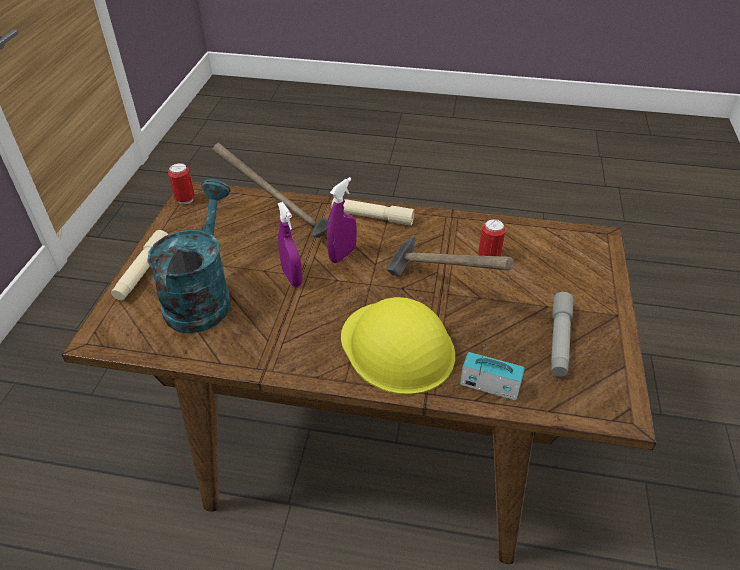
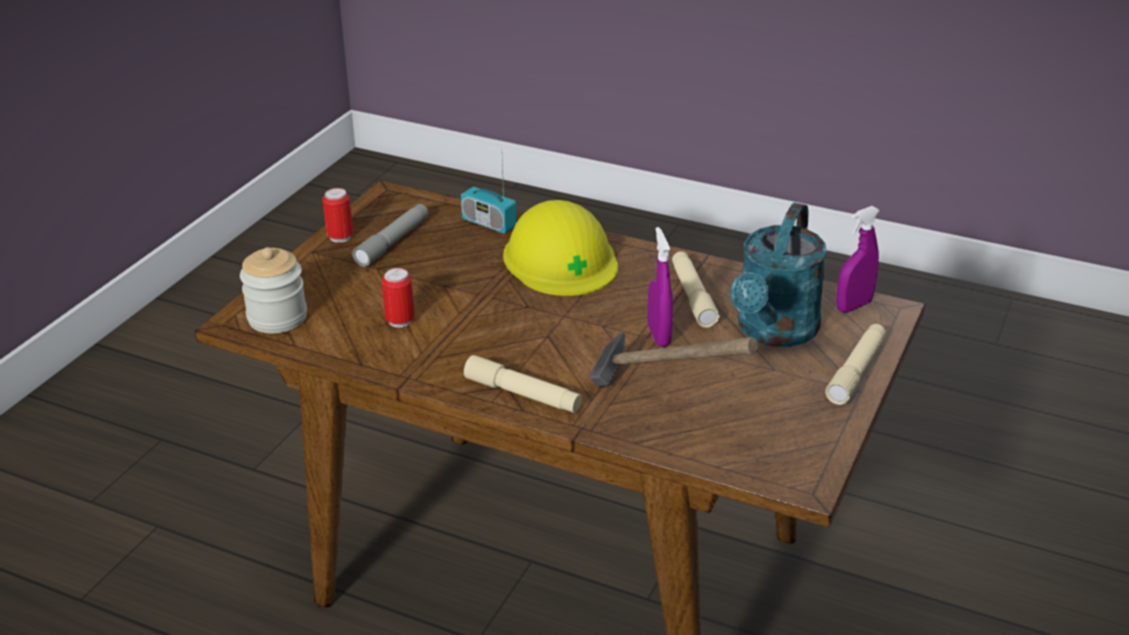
camera: 165 degrees left, 10 degrees down
(185, 199) = (816, 471): can -> can (340, 237)
(269, 323) = (693, 296): none -> beige flashlight
(342, 255) = (585, 351): purple spray bottle -> purple spray bottle (853, 306)
(440, 290) = (485, 297): hammer -> none
(576, 245) = (277, 318): none -> jar

